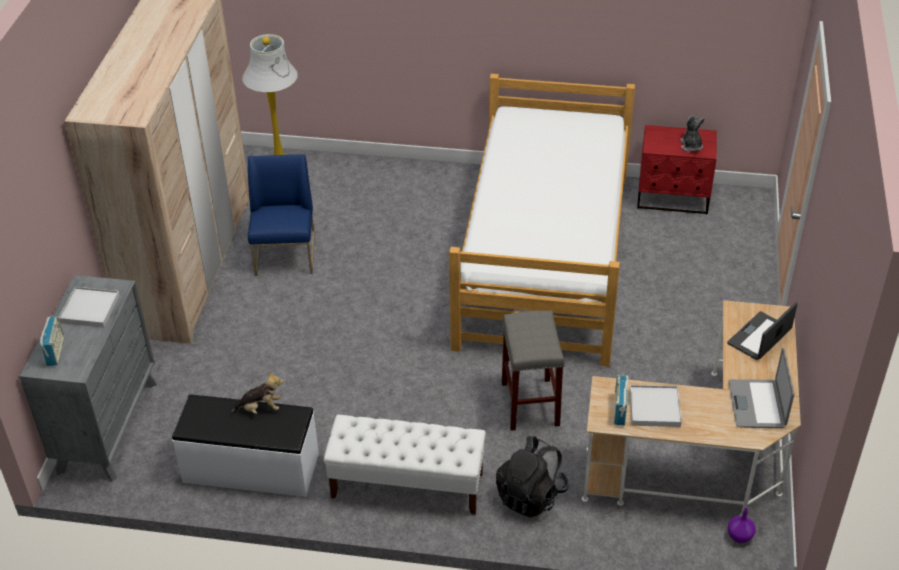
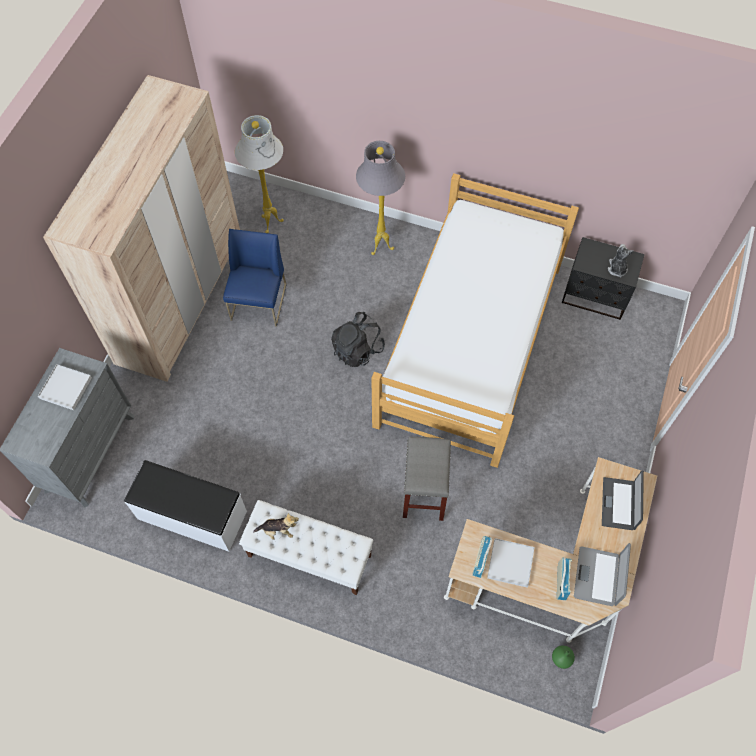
camera: 10 degrees right, 20 degrees up
(55, 351) = (31, 428): radio -> radio (561, 581)
(260, 408) = (197, 486): plush toy -> plush toy (278, 530)
(416, 186) = (380, 247): none -> grey floor lamp
(531, 495) = (404, 585): black backpack -> black backpack (357, 350)
(673, 198) = (595, 297): red nightstand -> black nightstand
(739, 537) = (561, 659): purple vase -> green vase
(760, 337) = (619, 504): laptop -> laptop turned 45 degrees counterclockwise

